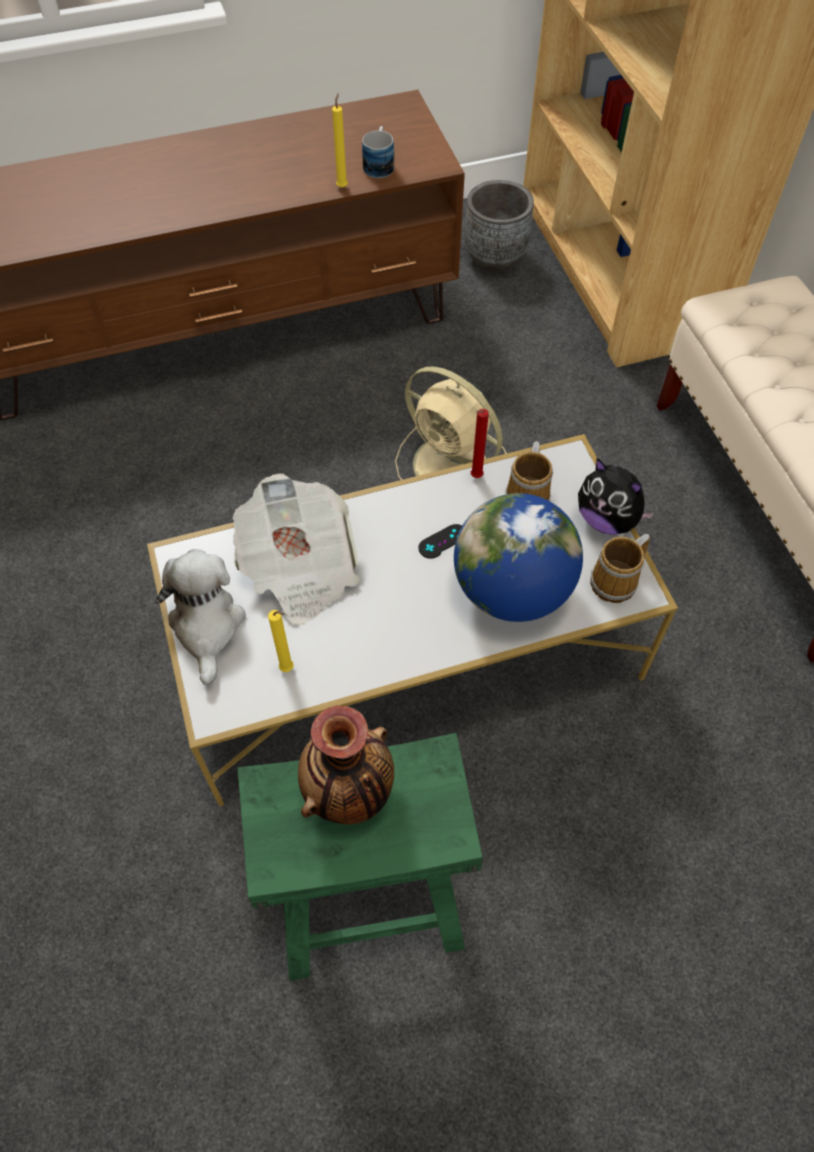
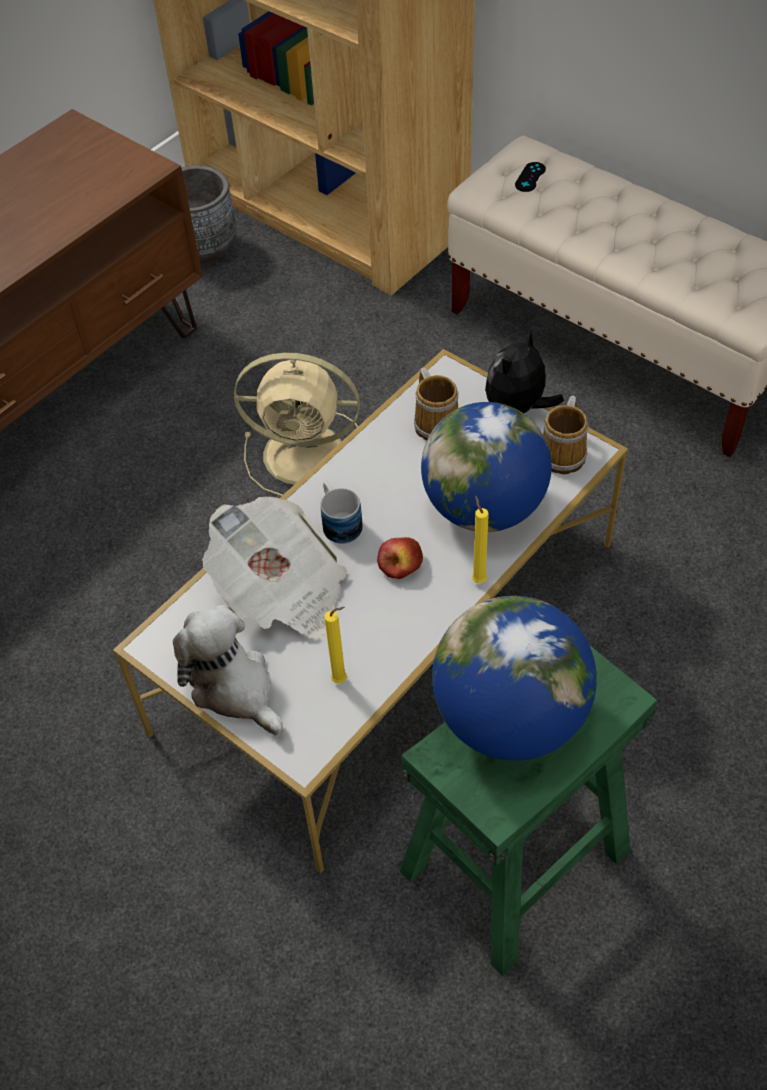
camera: 30 degrees left, 5 degrees down
(342, 186) = (71, 226): yellow candle -> yellow candle (478, 579)
(349, 791) = (510, 718): vase -> globe
(379, 164) = (91, 191): mug -> mug (338, 522)
(407, 600) = (400, 564): none -> apple
(443, 541) = (393, 499): black game controller -> black game controller (530, 177)
(475, 477) = (378, 431): red candle -> none
(607, 519) = (518, 408): plush toy -> plush toy turned 120 degrees clockwise

